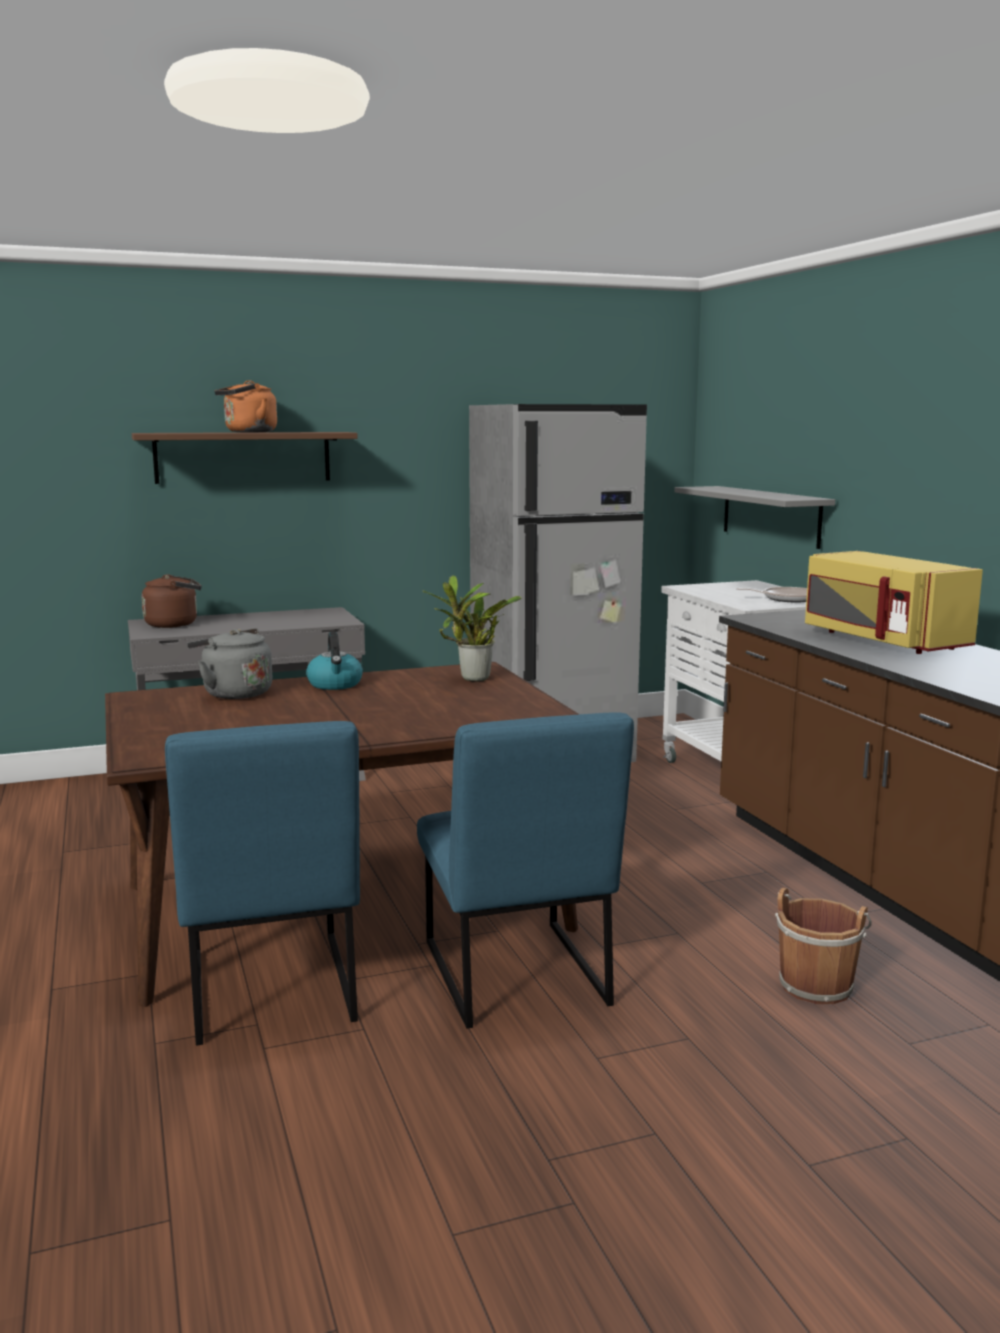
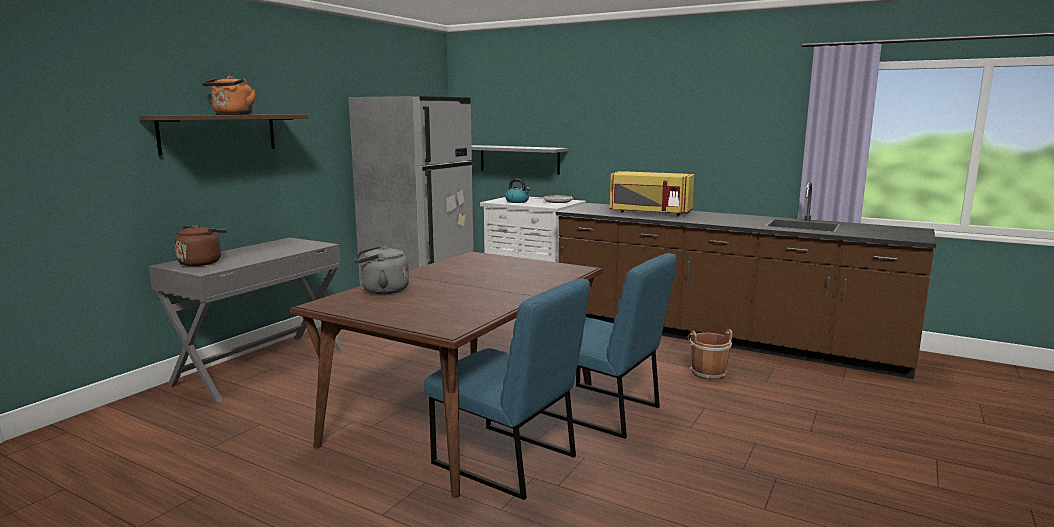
camera: 40 degrees left, 0 degrees up
(335, 684) = (426, 275): kettle -> kettle (517, 201)
(472, 679) = (488, 260): potted plant -> none

